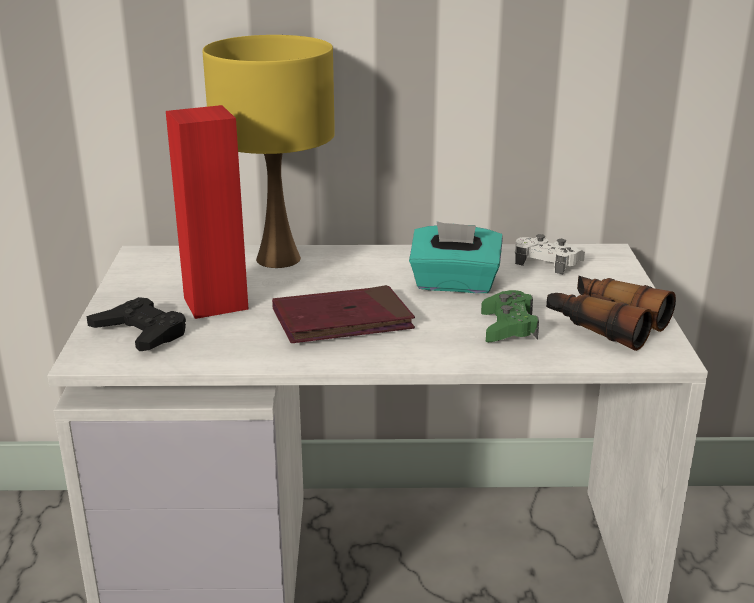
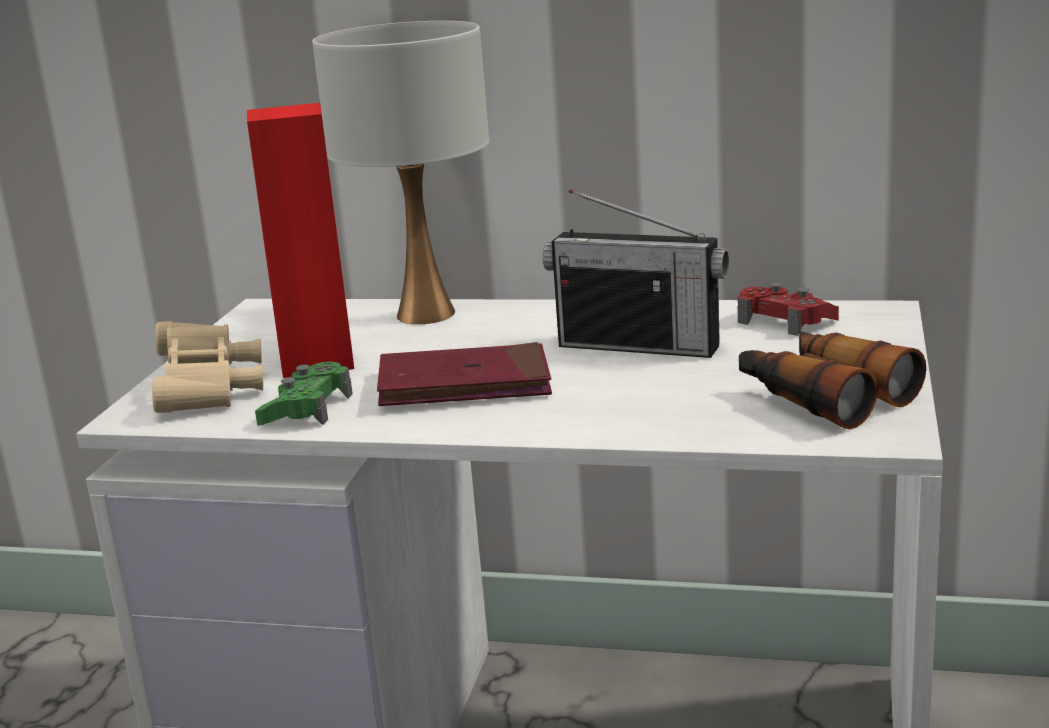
camera: 15 degrees right, 5 degrees down
(141, 333) = (210, 391): black game controller -> beige binoculars
(277, 258) = (425, 314): yellow table lamp -> white table lamp
(454, 284) = (639, 345): turquoise tissue box -> radio
(508, 327) = (682, 396): green game controller -> green game controller (307, 409)
(547, 262) = (785, 321): white game controller -> red game controller

